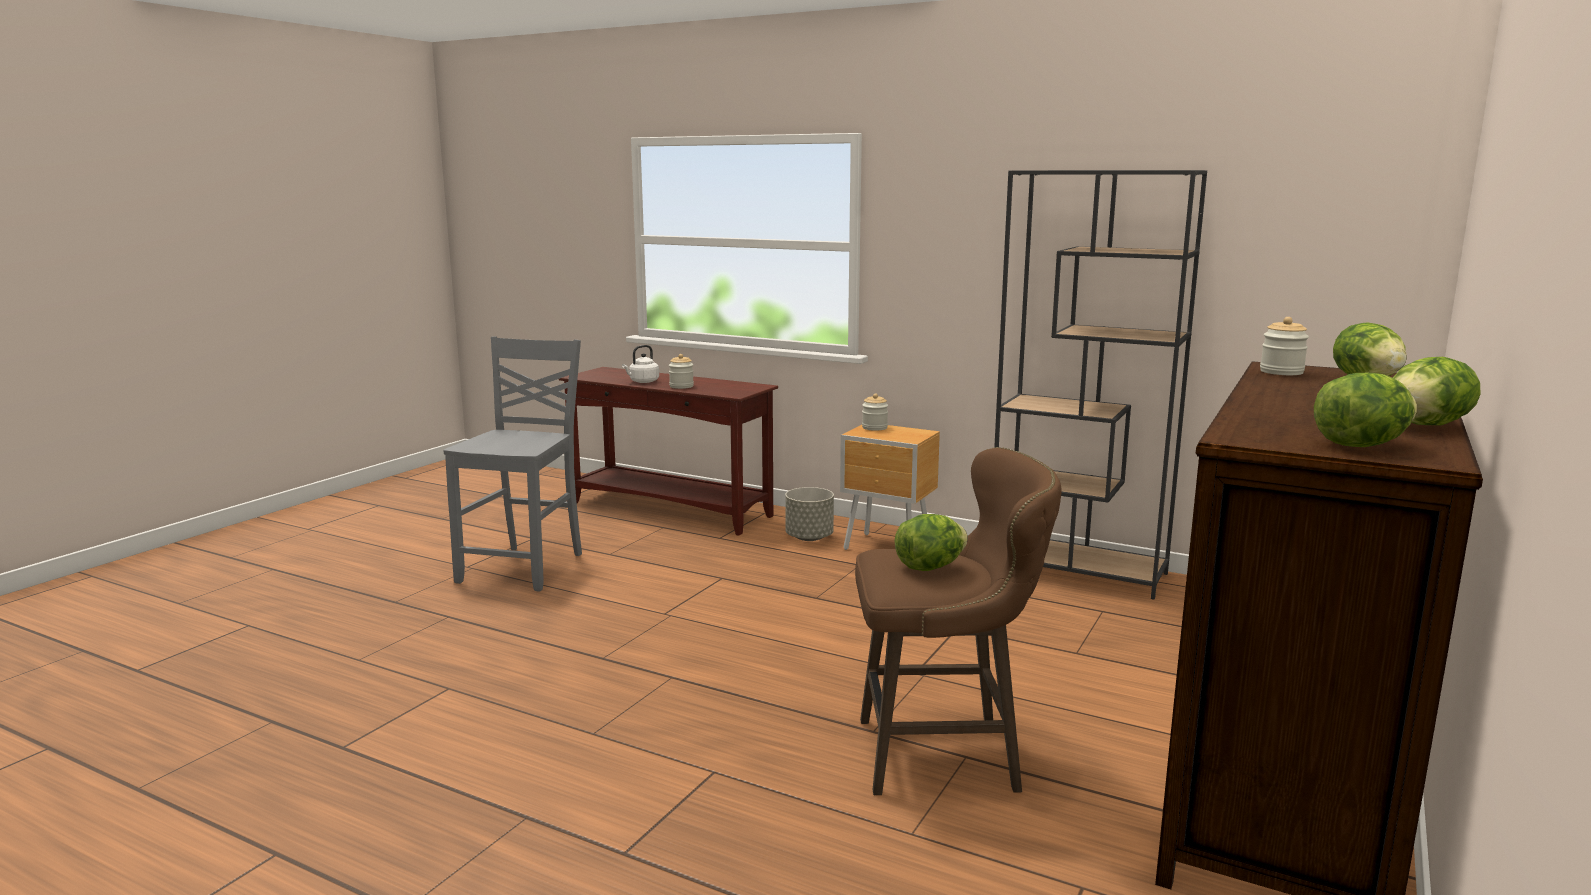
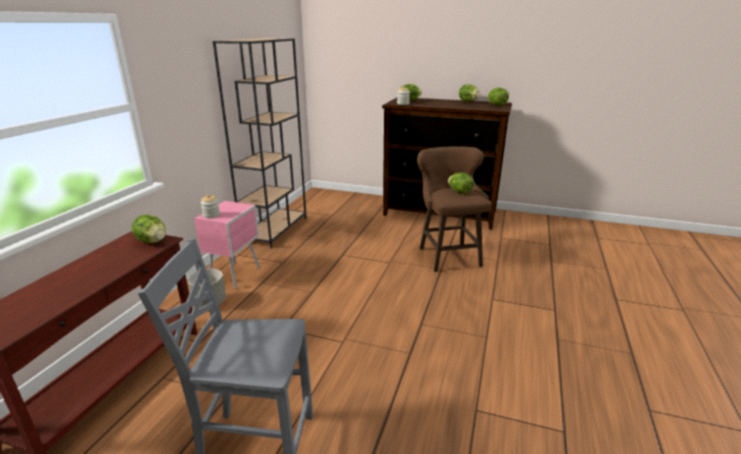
camera: 100 degrees left, 10 degrees up
(642, 382) = (72, 290): white kettle -> none
(681, 386) = (114, 267): jar -> none
(736, 391) = (152, 241): none -> lettuce
(889, 548) = (236, 275): brown nightstand -> pink nightstand

